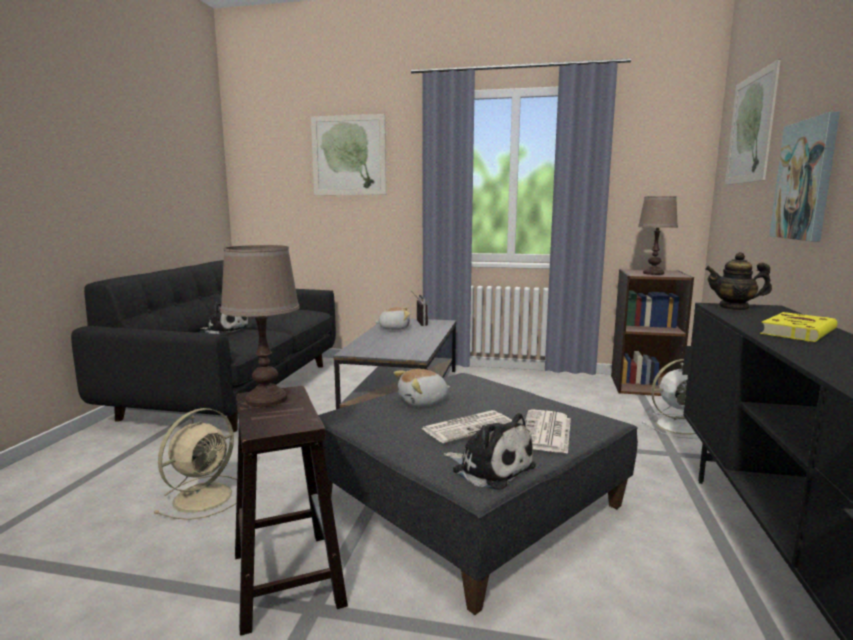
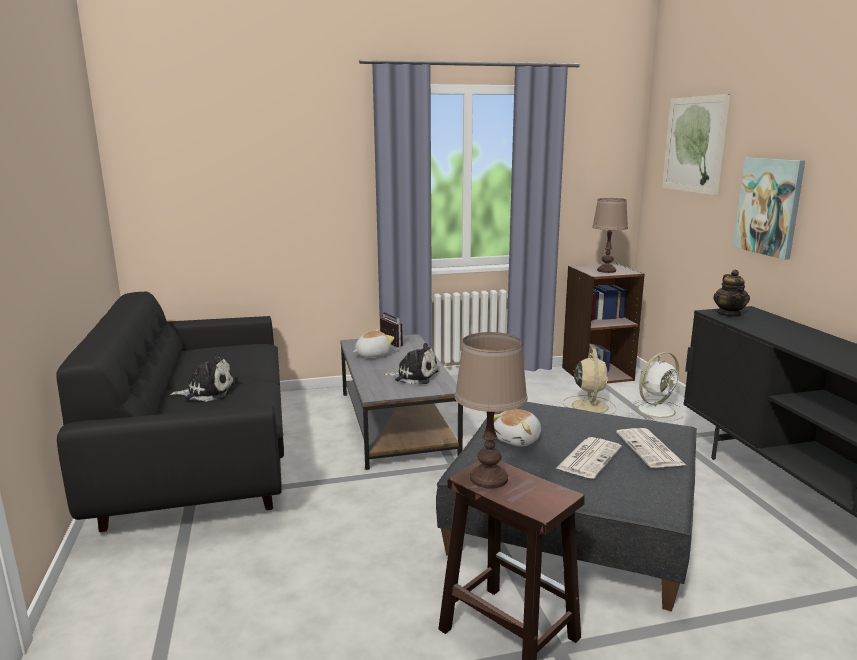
camera: 25 degrees left, 5 degrees up
(205, 496) = (336, 586): beige fan -> beige fan (589, 406)
(348, 155) = (279, 154): picture -> none
(490, 468) = (651, 492): plush toy -> plush toy (414, 376)
(734, 308) = (729, 314): teapot -> teapot turned 75 degrees counterclockwise
(798, 332) = (804, 338): yellow book -> none

